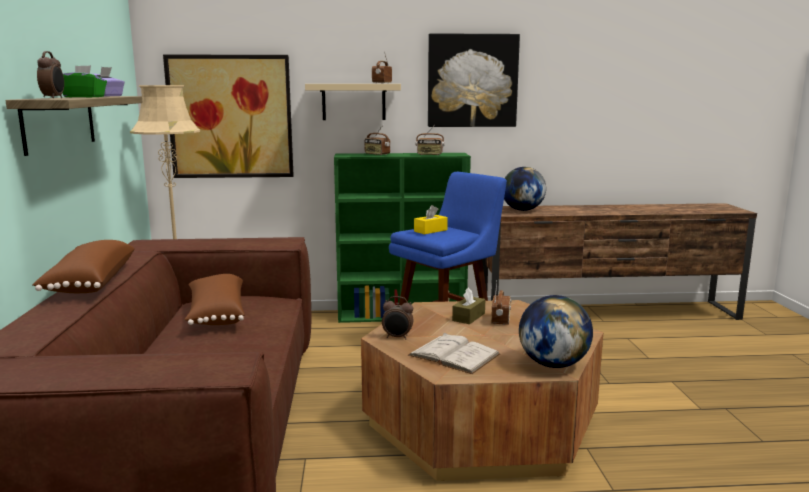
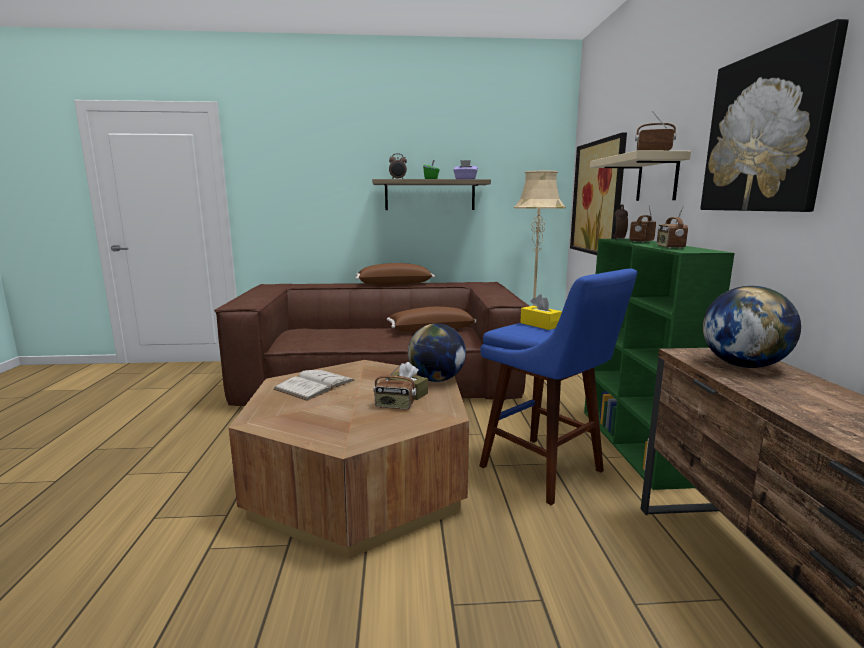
camera: 90 degrees right, 0 degrees up
(397, 337) = (361, 368): alarm clock -> alarm clock (618, 239)
(553, 364) = (268, 419): globe -> globe (436, 379)

